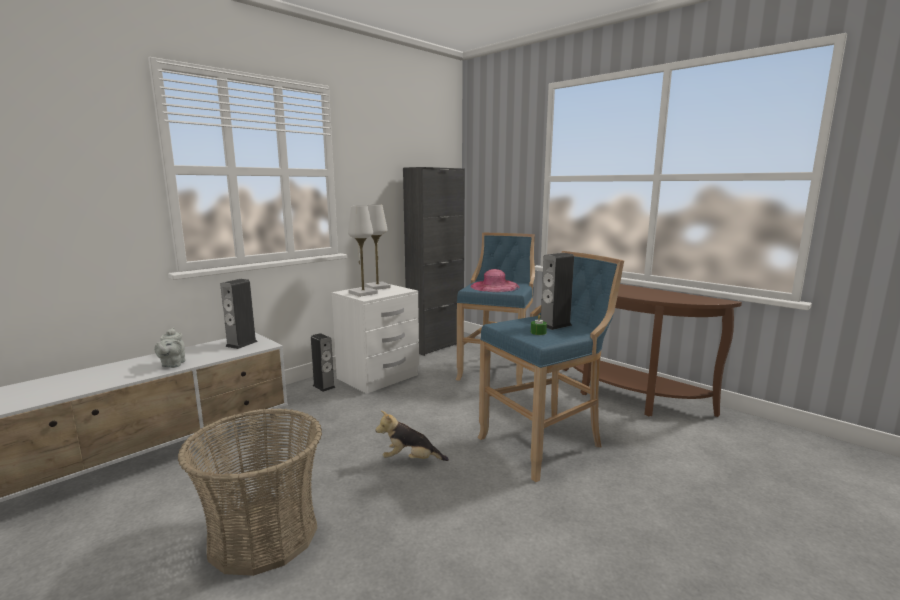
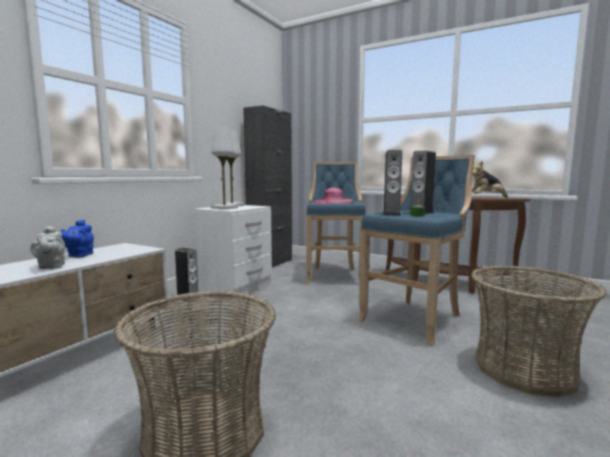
camera: 15 degrees left, 5 degrees down
(204, 349) = (79, 255): none -> blue teapot
(241, 344) = (119, 250): speaker -> speaker (391, 213)
(410, 460) = (312, 344): plush toy -> plush toy (486, 198)
(616, 527) = (524, 369): none -> basket

